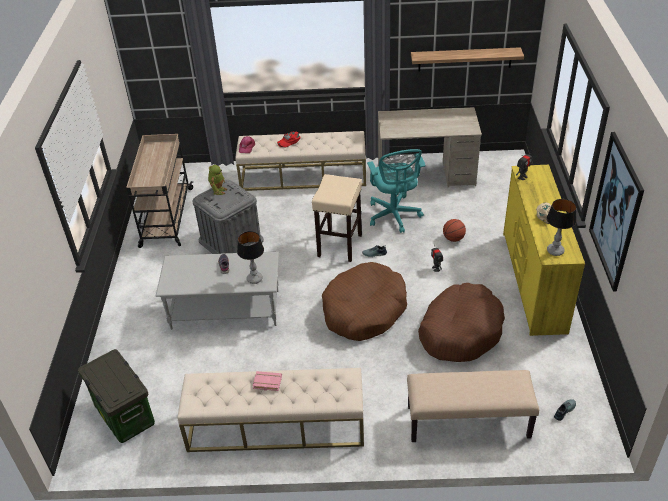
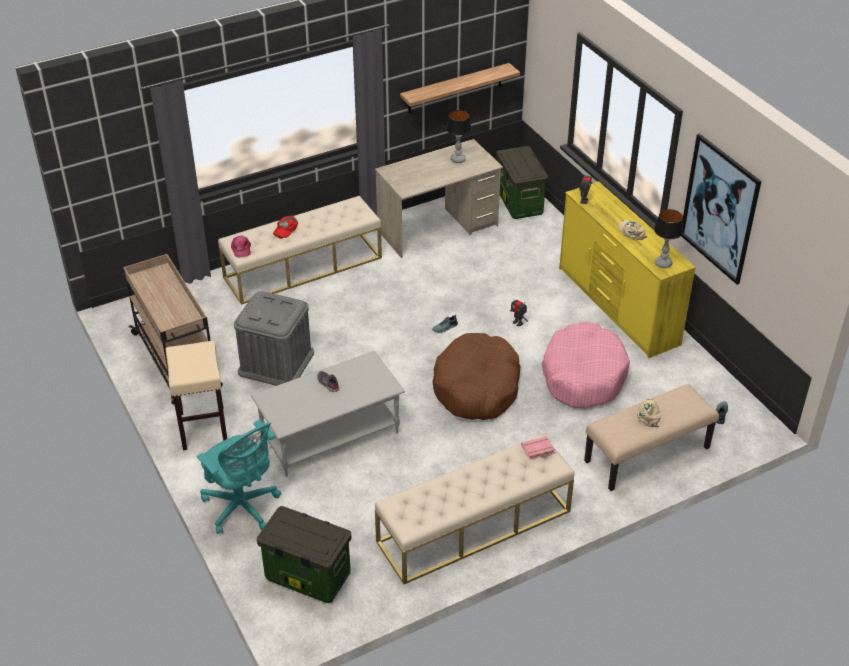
camera: 30 degrees left, 0 degrees up
(218, 190) = (259, 306): toy robot -> none
(255, 279) = (373, 386): table lamp -> table lamp (458, 159)
(266, 383) = (466, 479): pink book -> pink book (537, 450)
(339, 246) = (402, 331): beige stool -> beige stool (203, 428)
(394, 216) = (436, 282): turquoise office chair -> turquoise office chair (243, 508)
(453, 238) = (513, 287): basketball -> none
(460, 331) = (583, 375): brown dog bed -> pink dog bed
(467, 385) = (648, 414): none -> beige cap
(507, 173) = (520, 203): none -> storage box

